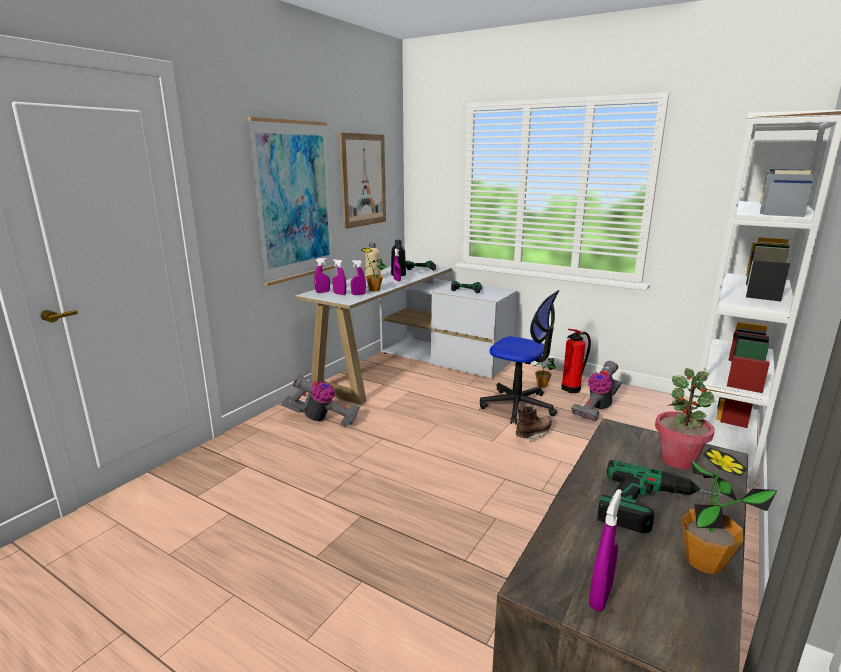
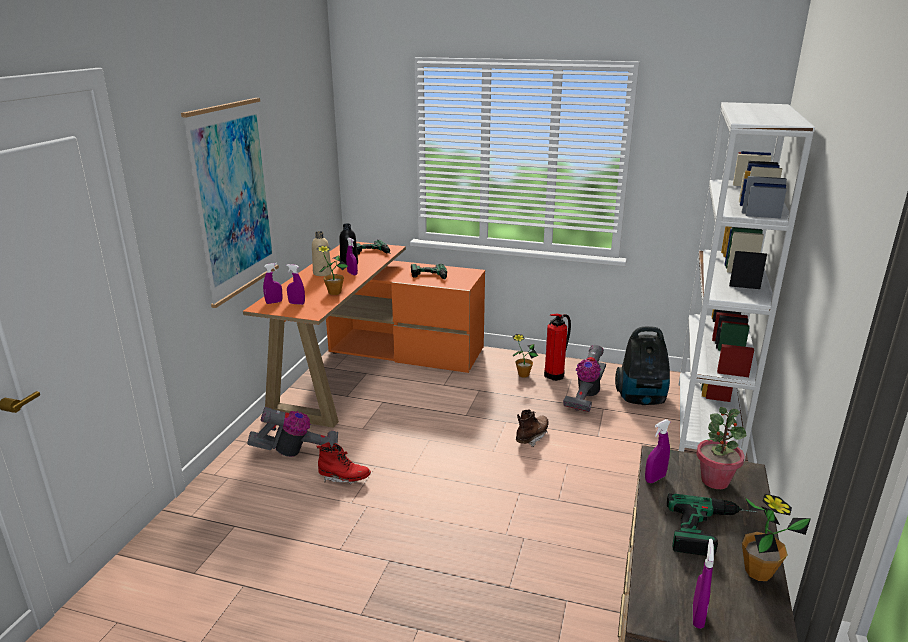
camera: 15 degrees left, 5 degrees up
(352, 444) = (344, 478): none -> red boot
(358, 294) = (319, 302): purple spray bottle -> purple spray bottle (655, 478)
(363, 180) = (298, 155): picture -> none
(409, 367) = (370, 369): white desk -> orange desk
(518, 406) = (506, 404): office chair -> none
(653, 417) = (642, 399): none -> vacuum cleaner

